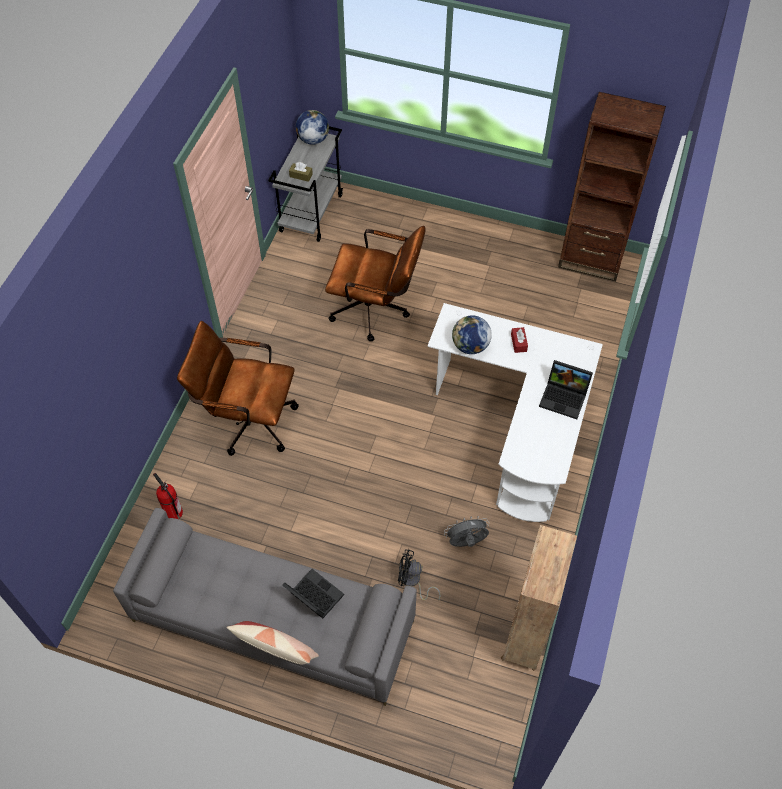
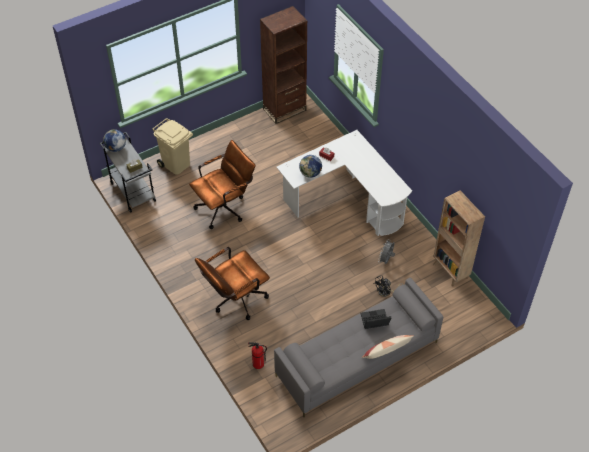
camera: 50 degrees left, 5 degrees down
(391, 221) = (176, 164): none -> beige trash can
(564, 398) = (371, 161): laptop -> none

